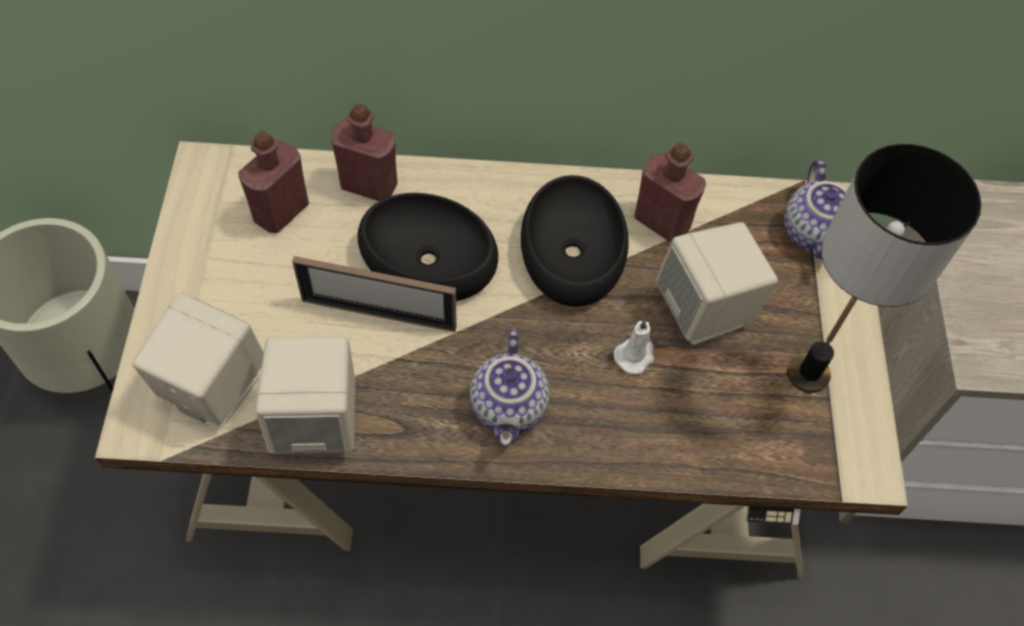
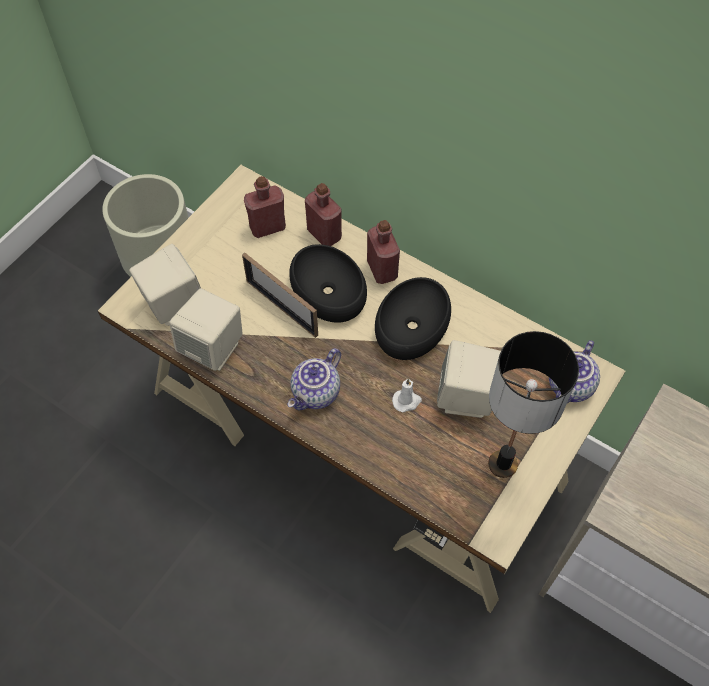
camera: 35 degrees right, 0 degrees up
(662, 222) = (479, 334): red bottle -> red bottle (382, 270)

